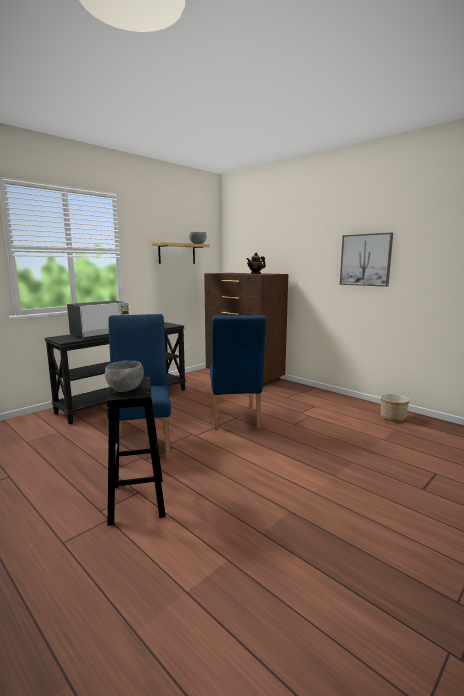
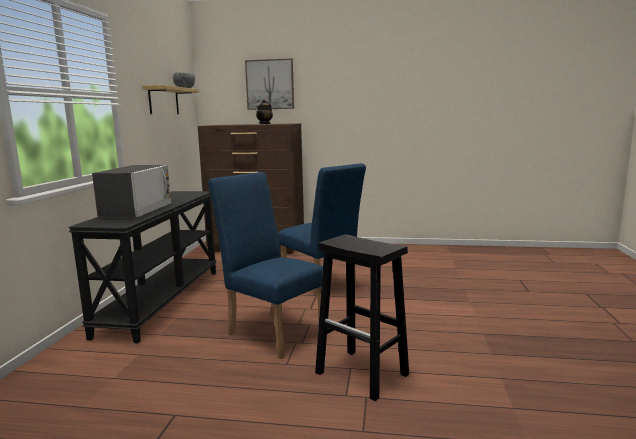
camera: 35 degrees left, 0 degrees up
(126, 390) = (368, 247): grey bowl -> none
(365, 260) = (389, 106): picture -> picture (270, 84)
(392, 418) = (438, 252): planter -> none

